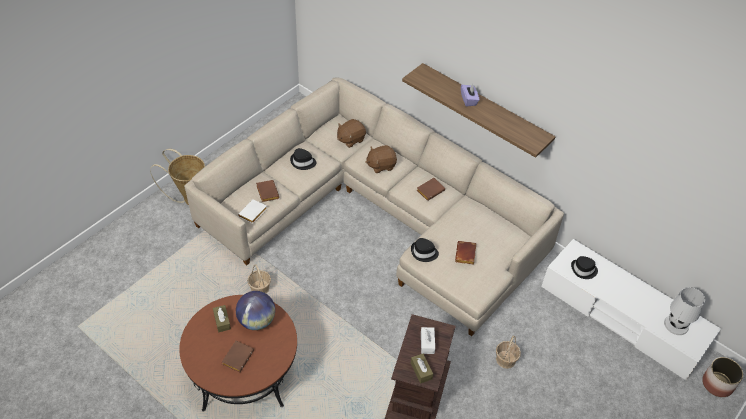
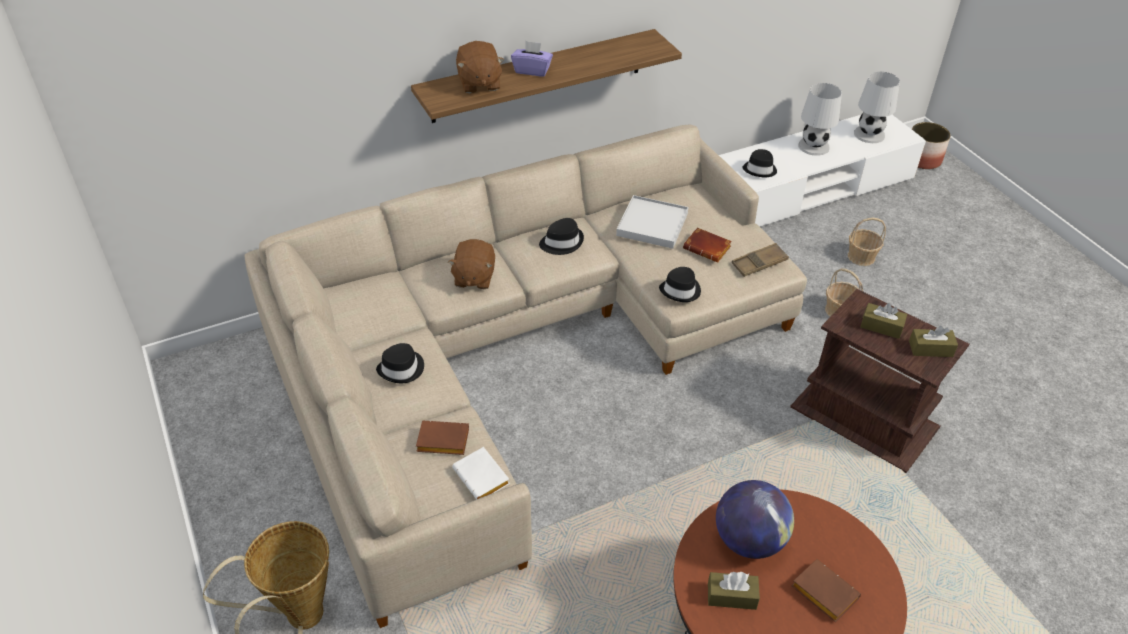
camera: 65 degrees left, 5 degrees down
(260, 288) = (589, 561): basket -> basket (861, 256)
(350, 139) = (388, 294): brown plush toy -> brown plush toy (479, 83)
(427, 343) = (881, 326): white tissue box -> brown tissue box
(430, 190) = (561, 242): brown book -> black hat
(470, 224) = (652, 225): none -> white tray
(471, 283) = (759, 263): none -> brown tray
(634, 294) = (813, 146): none -> white table lamp

